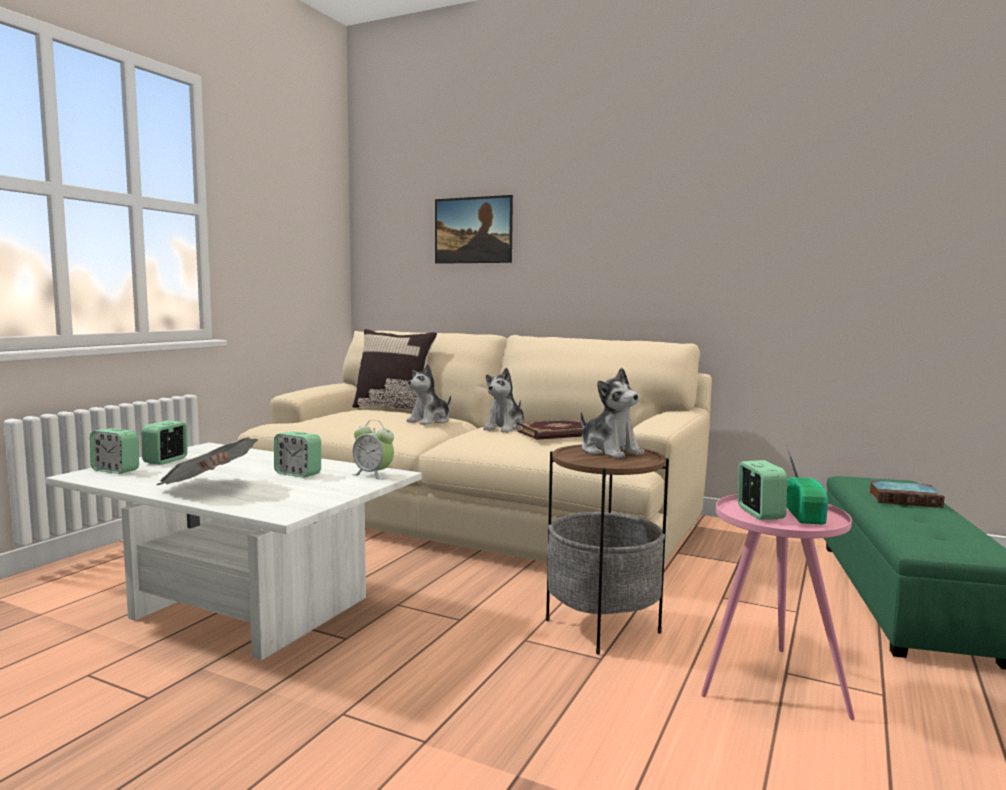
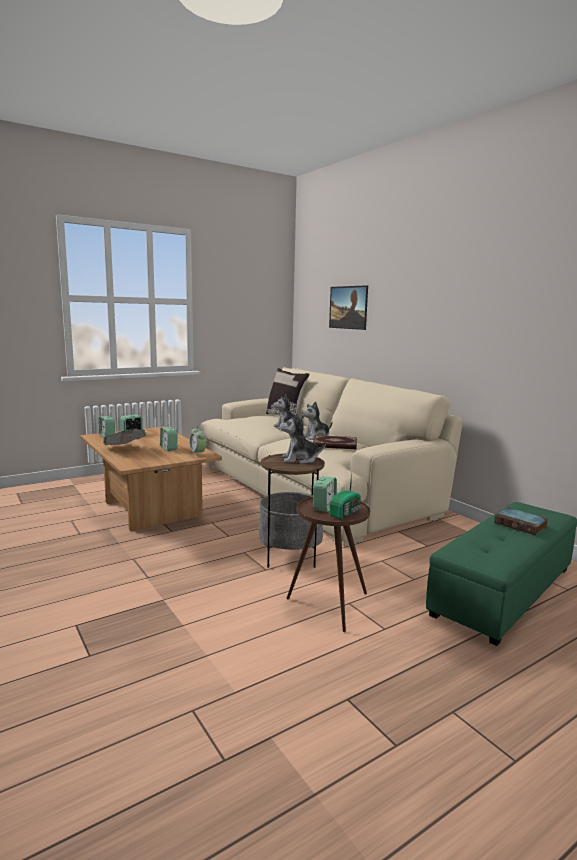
camera: 30 degrees right, 5 degrees up
(244, 609) = (149, 509): white coffee table -> brown coffee table
(609, 451) = (300, 459): plush toy -> plush toy turned 90 degrees clockwise
(769, 685) = (329, 605): pink side table -> brown side table

